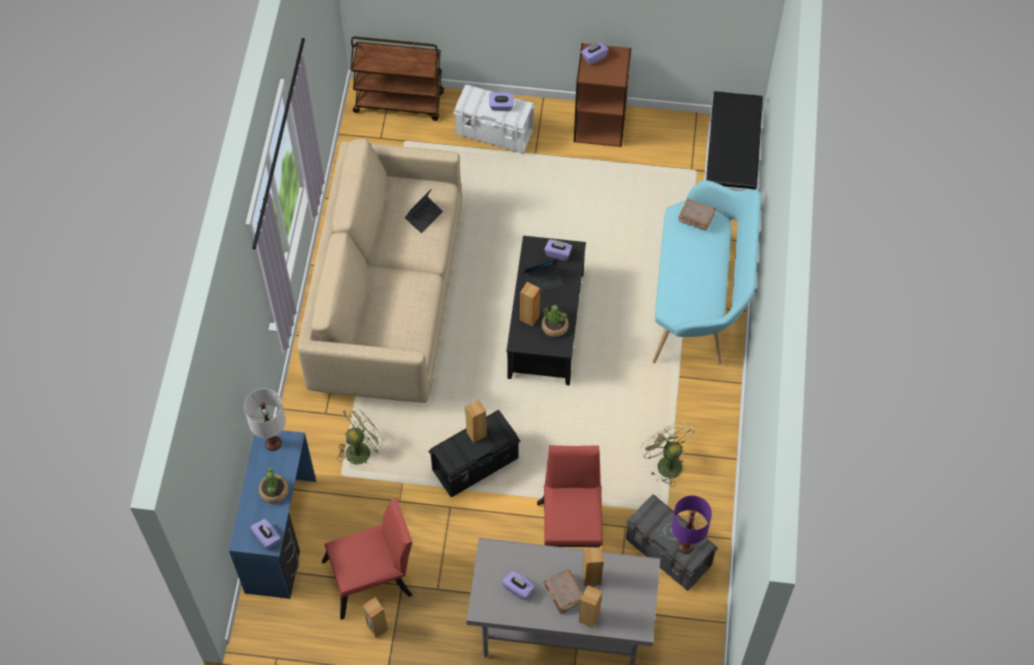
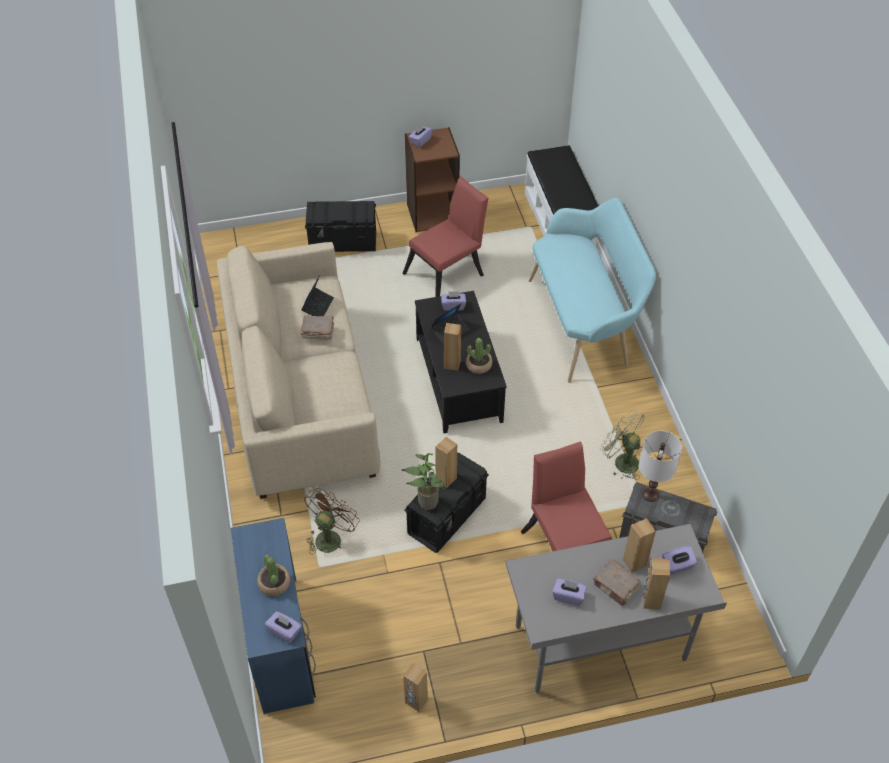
camera: 20 degrees left, 10 degrees down
(273, 443) = (255, 537): white table lamp -> white table lamp (650, 494)
(362, 449) = (330, 536): green fan -> brown fan
(373, 577) = (392, 653): red chair -> red chair (448, 273)
(399, 102) = (247, 241): brown cart -> none
(447, 451) = (425, 503): none -> potted plant
(495, 133) = (343, 242): white storage box -> black storage box
(501, 106) = (347, 210): purple tissue box -> purple tissue box (678, 565)
(685, 546) = (690, 517): purple table lamp -> none
(695, 218) = (563, 244): brown book -> brown book (317, 332)

